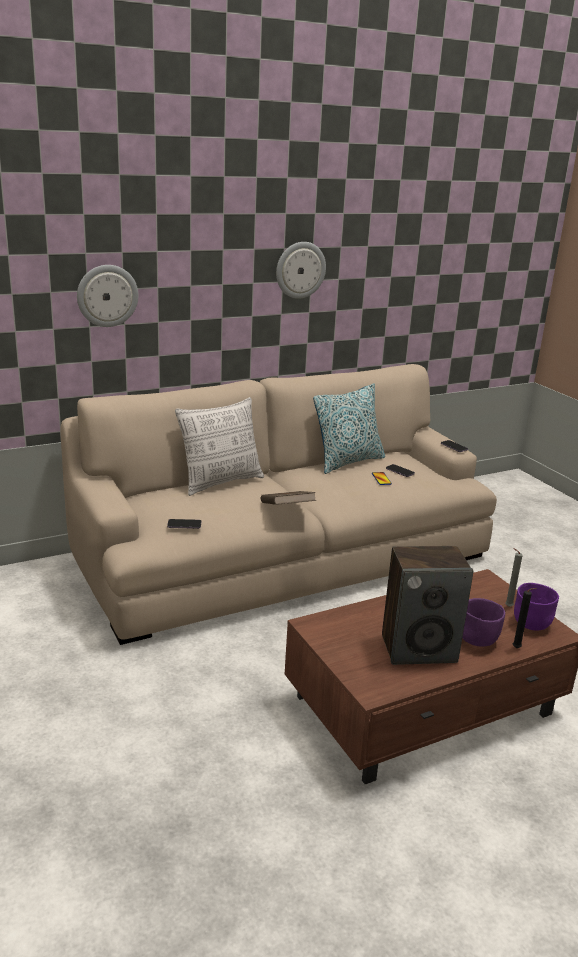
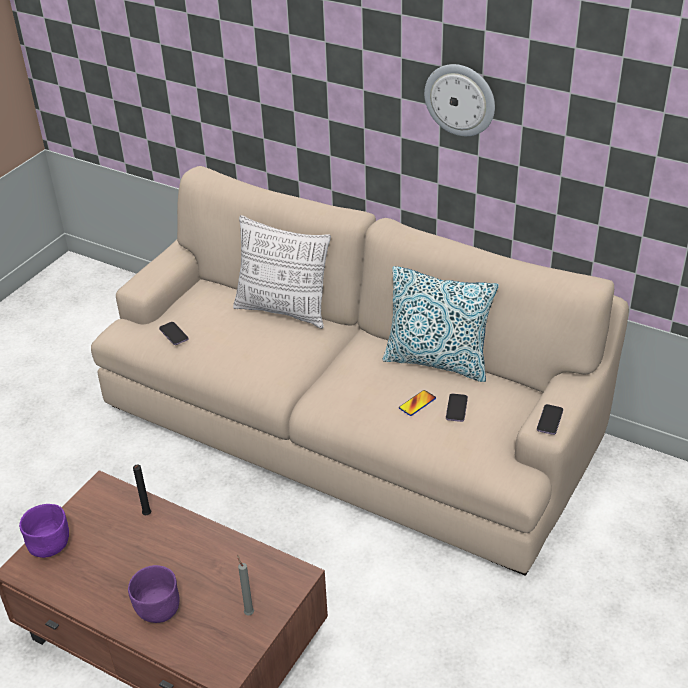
camera: 60 degrees right, 15 degrees up
(107, 295) = (239, 69): wall clock -> none
(286, 510) = (266, 375): brown book -> none
(419, 648) = (112, 573): speaker -> none
(518, 648) = (166, 647): black candle -> black candle (147, 515)
(531, 623) = (227, 643): purple bowl -> purple bowl (51, 547)

